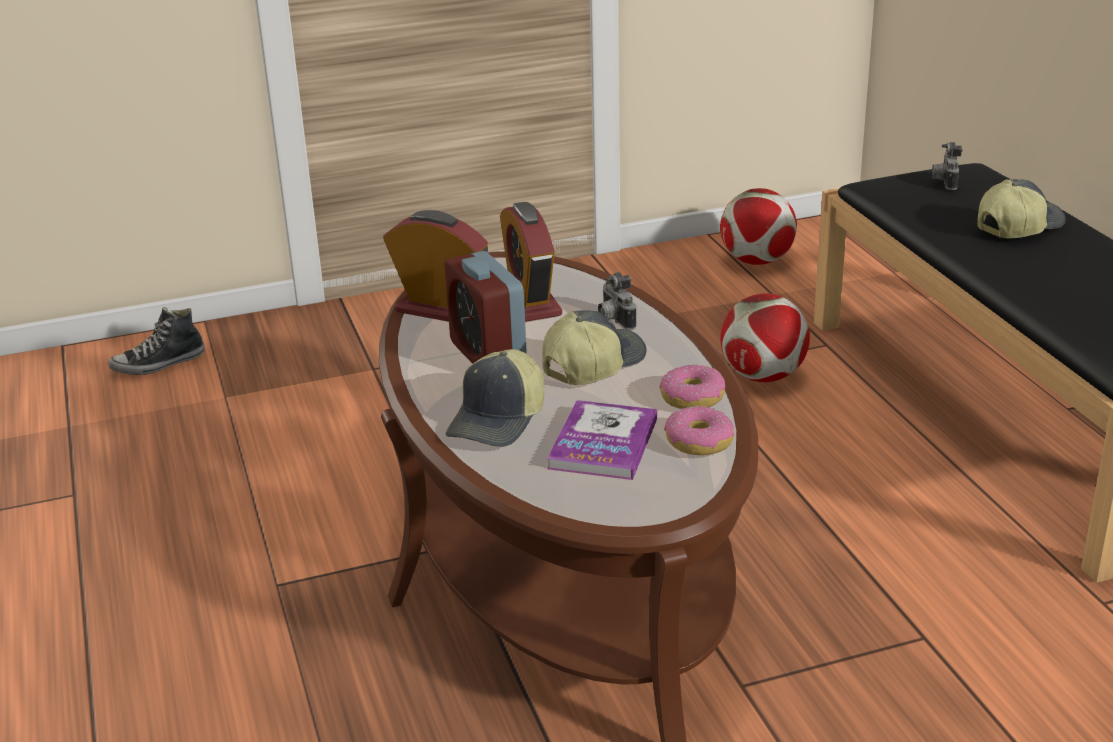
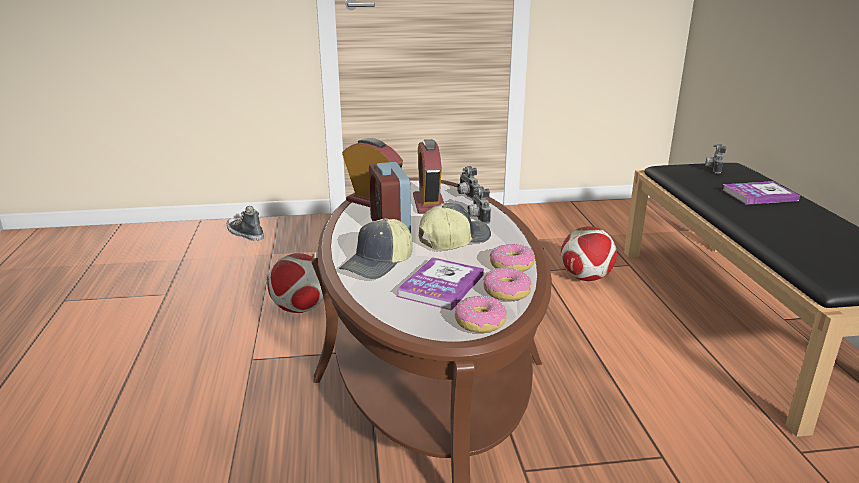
camera: 10 degrees right, 5 degrees down
(159, 364) = (245, 234): shoe -> shoe turned 60 degrees clockwise
(581, 279) = (466, 195): none -> camera
(678, 493) = (480, 323): none -> donut
(757, 261) = (596, 217): football -> football (300, 309)
(1017, 226) = (759, 195): cap -> book

